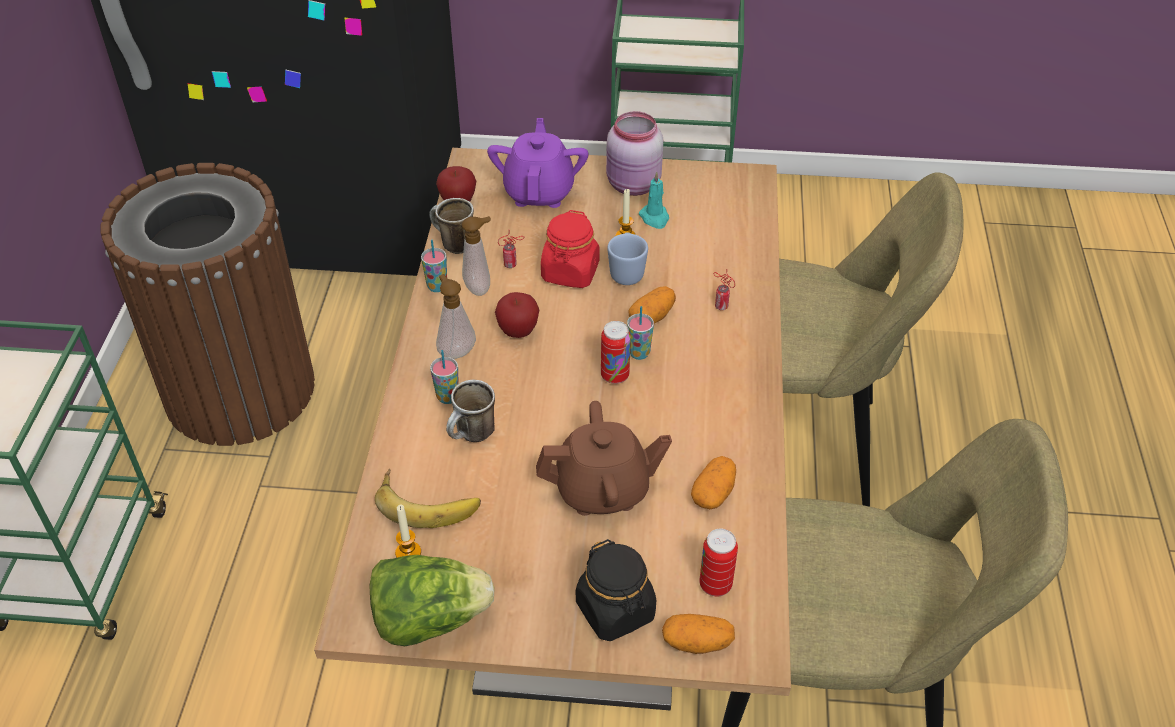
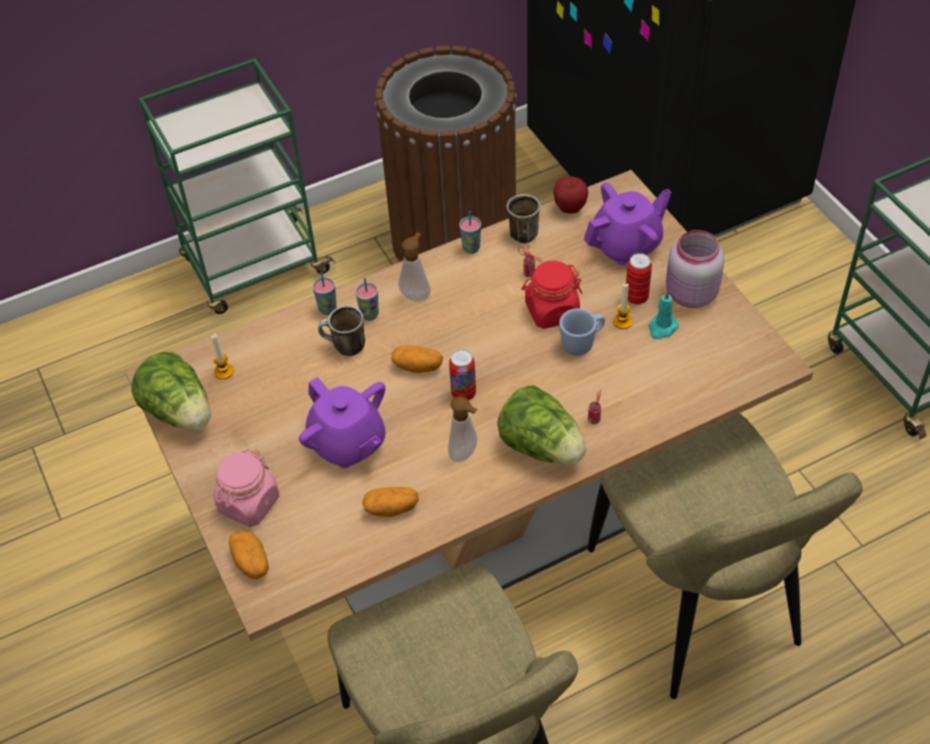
camera: 60 degrees right, 5 degrees up
(428, 501) = (272, 357): banana -> none
(480, 287) = (490, 271): soap dispenser -> soap dispenser (465, 454)
(518, 332) = (463, 316): apple -> none
(603, 490) = (348, 443): brown teapot -> purple teapot
(615, 610) = (248, 504): black jar -> pink jar
(639, 353) = (498, 395): cup -> cup (327, 309)
(652, 316) = (545, 383): potato -> potato (417, 366)
(715, 585) = (307, 549): can -> can (636, 298)
(723, 353) = (541, 446): none -> lettuce

